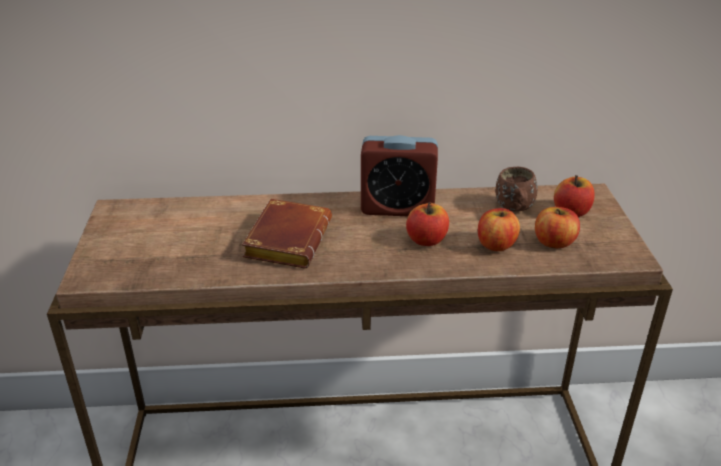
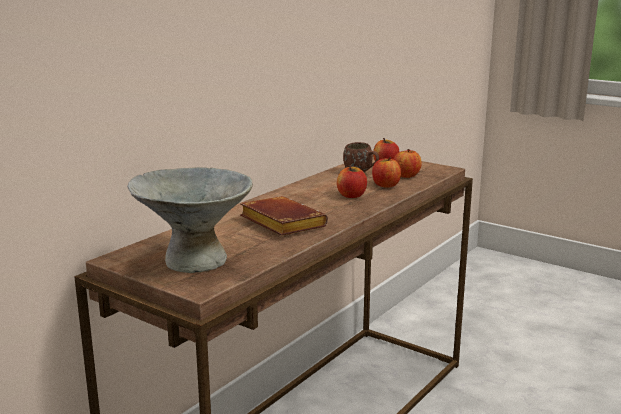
camera: 50 degrees left, 15 degrees down
(146, 243) = (195, 260): none -> grey bowl
(397, 208) = (303, 191): alarm clock -> none

